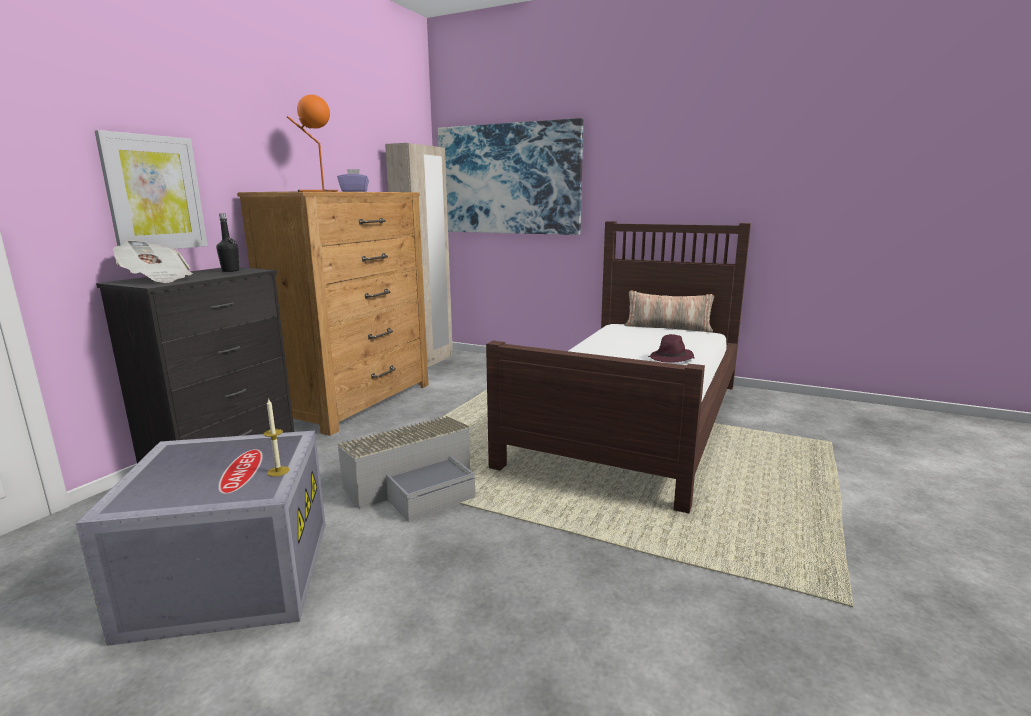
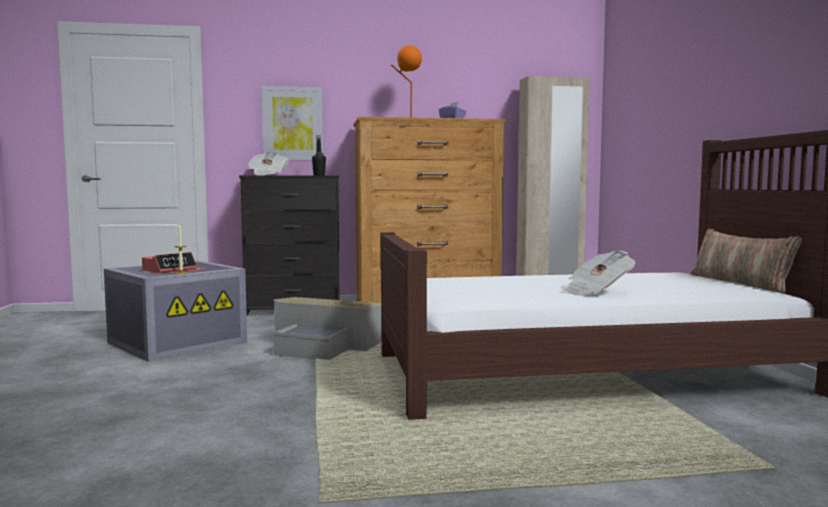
camera: 55 degrees right, 10 degrees down
(226, 474) = (169, 269): none -> alarm clock
(508, 179) = (645, 103): picture -> none
(671, 359) = (596, 291): purple hat -> newspaper

